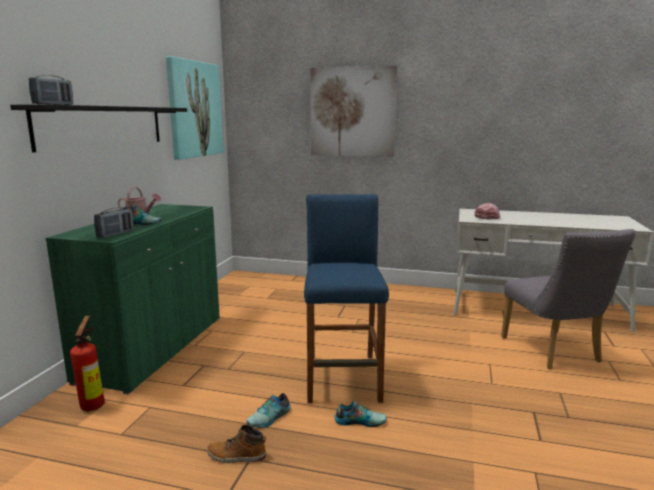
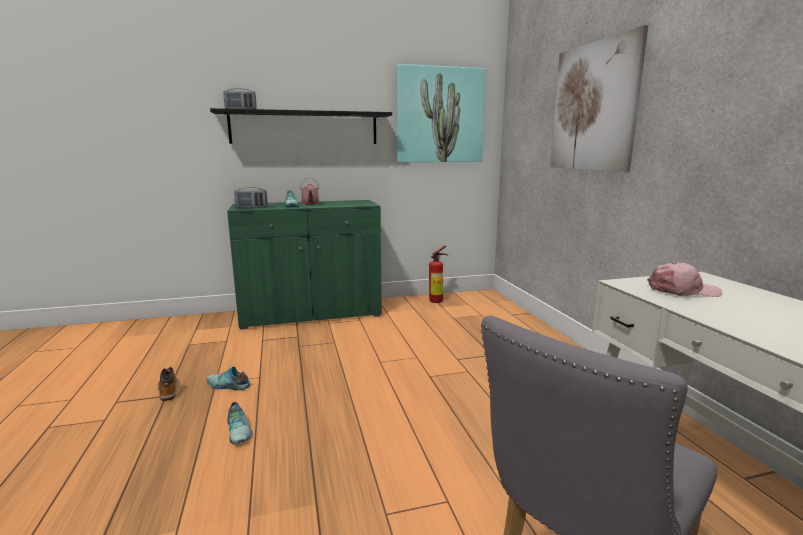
camera: 60 degrees right, 0 degrees up
(94, 404) = (223, 325): fire extinguisher -> fire extinguisher (438, 301)
(343, 377) = (320, 399): blue stool -> none

